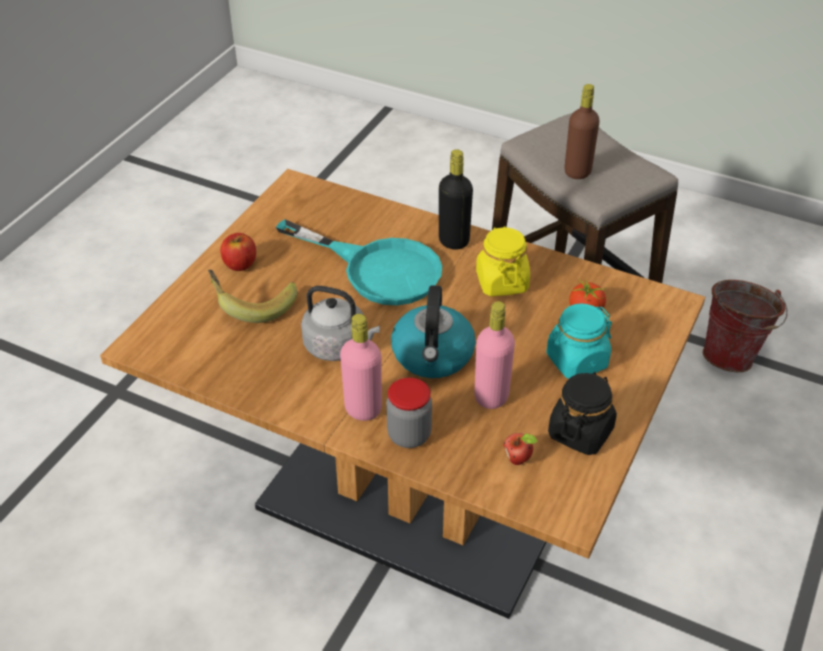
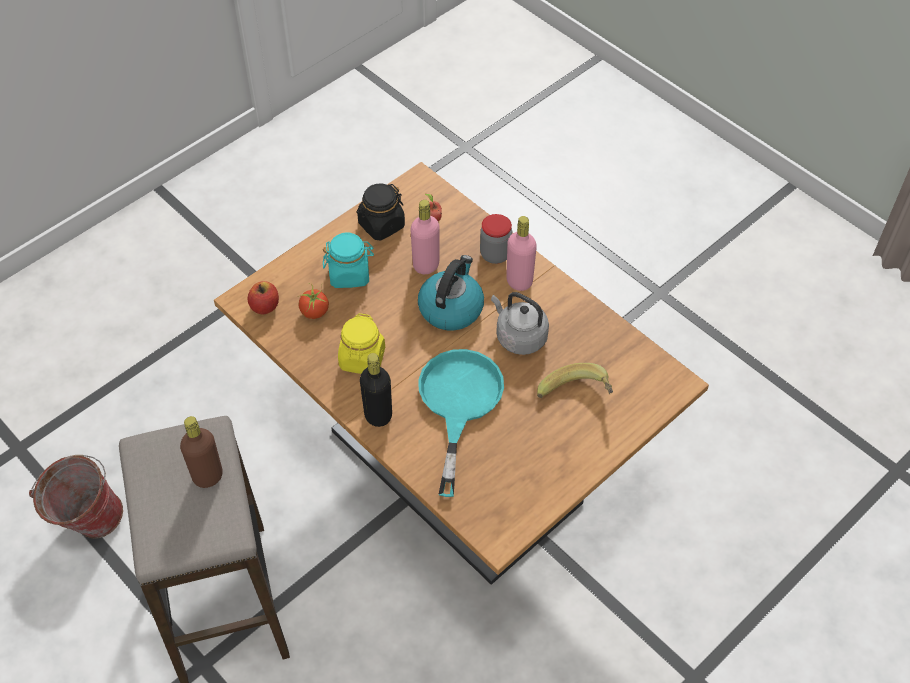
camera: 160 degrees left, 10 degrees up
(240, 264) = (577, 446): apple -> apple (265, 306)
(378, 269) = (458, 404): turquoise frying pan -> turquoise frying pan turned 45 degrees clockwise

